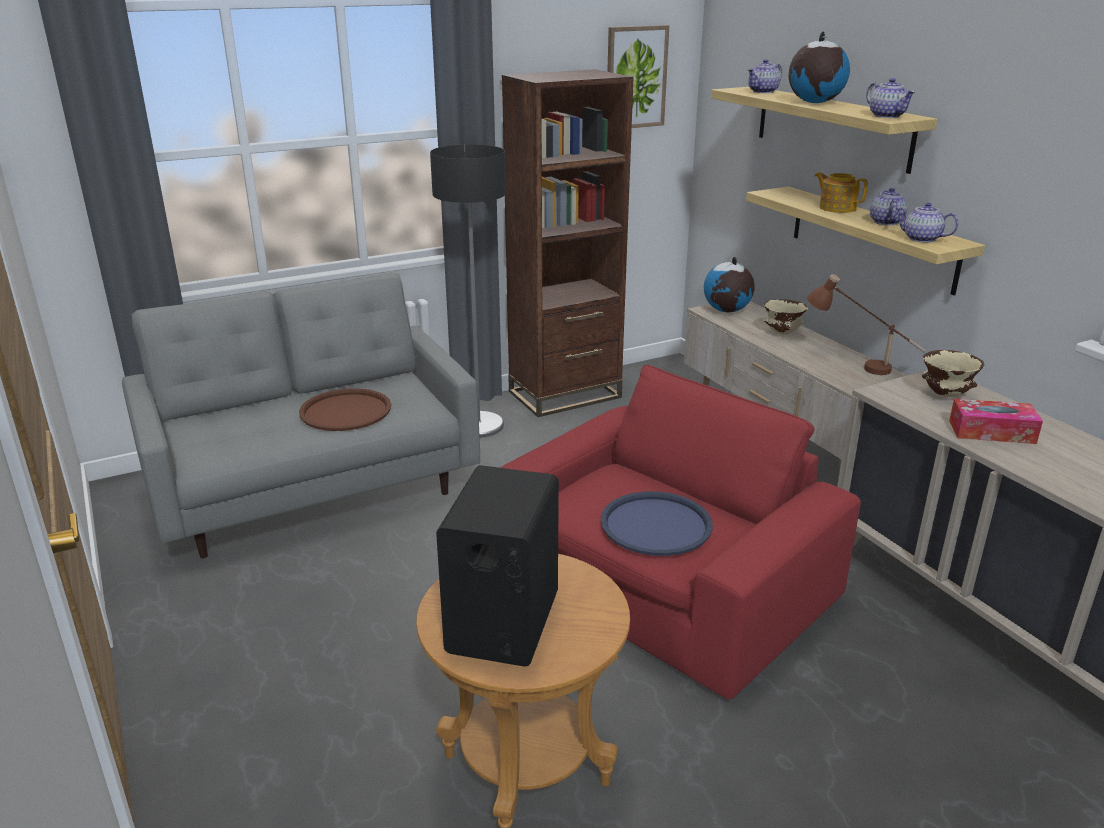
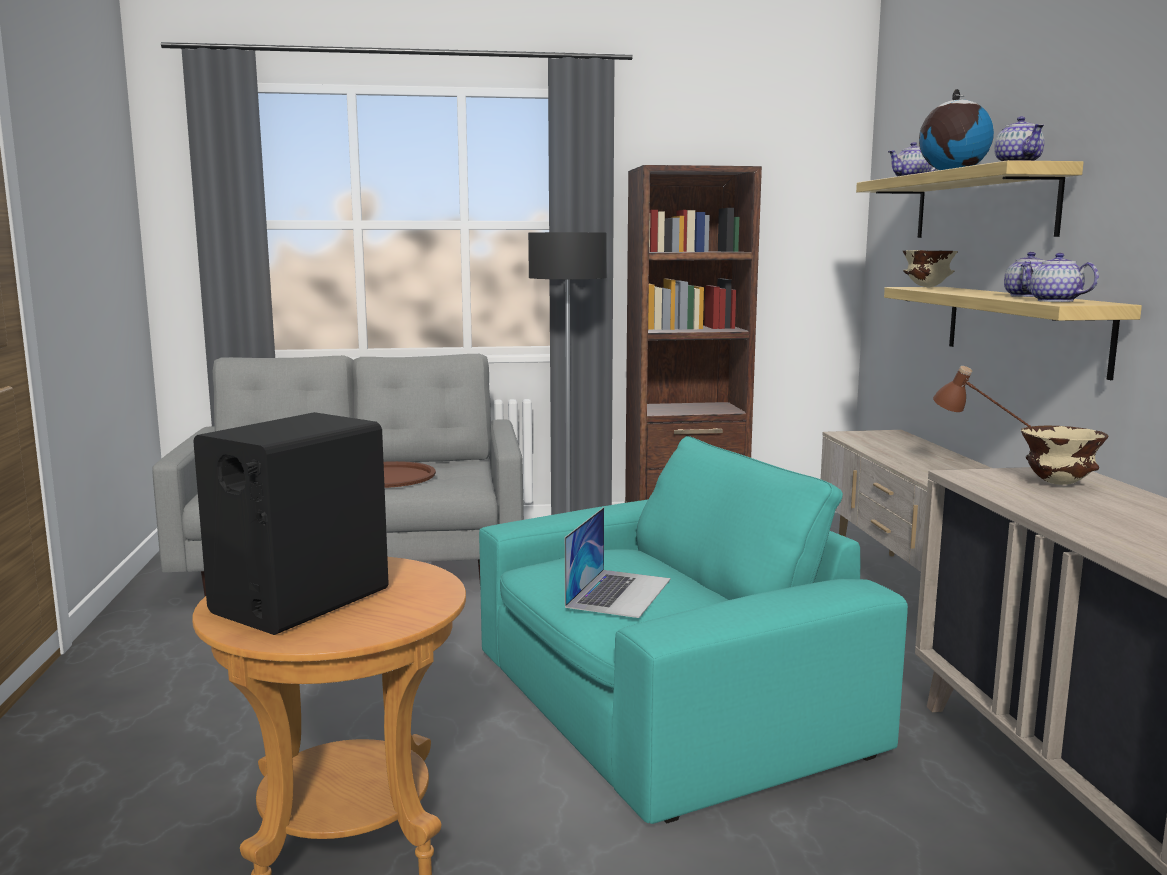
camera: 20 degrees right, 15 degrees down
(635, 77) = (787, 184): picture -> none
(655, 525) = (619, 592): blue tray -> laptop
(664, 584) = (663, 702): red armchair -> turquoise armchair
(726, 311) = (869, 436): globe -> none
(782, 333) = (921, 455): beige bowl -> beige bowl (927, 287)
(837, 208) = (978, 292): teapot -> none
(991, 432) = (1093, 514): tissue box -> none

